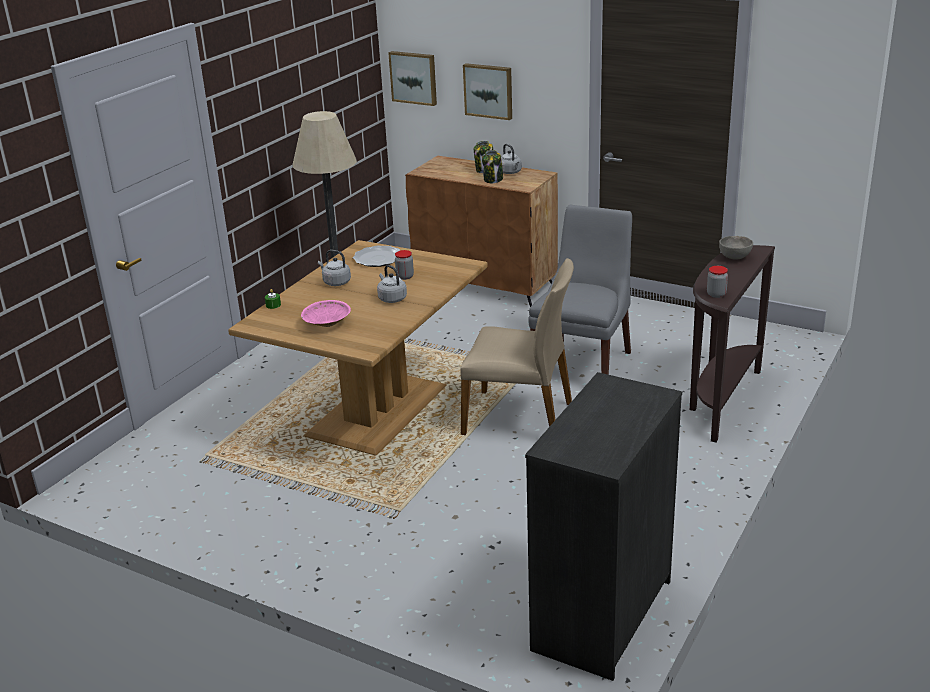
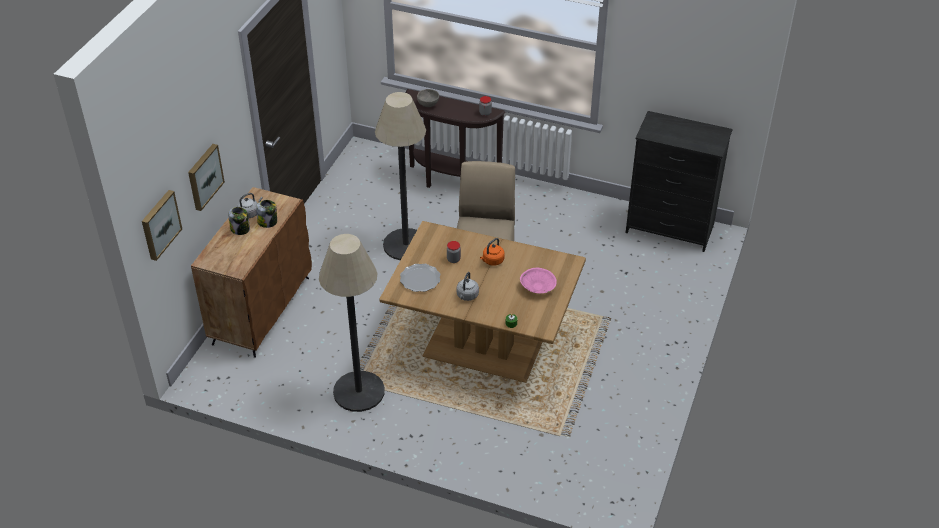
camera: 100 degrees left, 15 degrees up
(391, 298) = (492, 261): grey kettle -> orange kettle
(583, 364) = (406, 245): grey chair -> floor lamp

